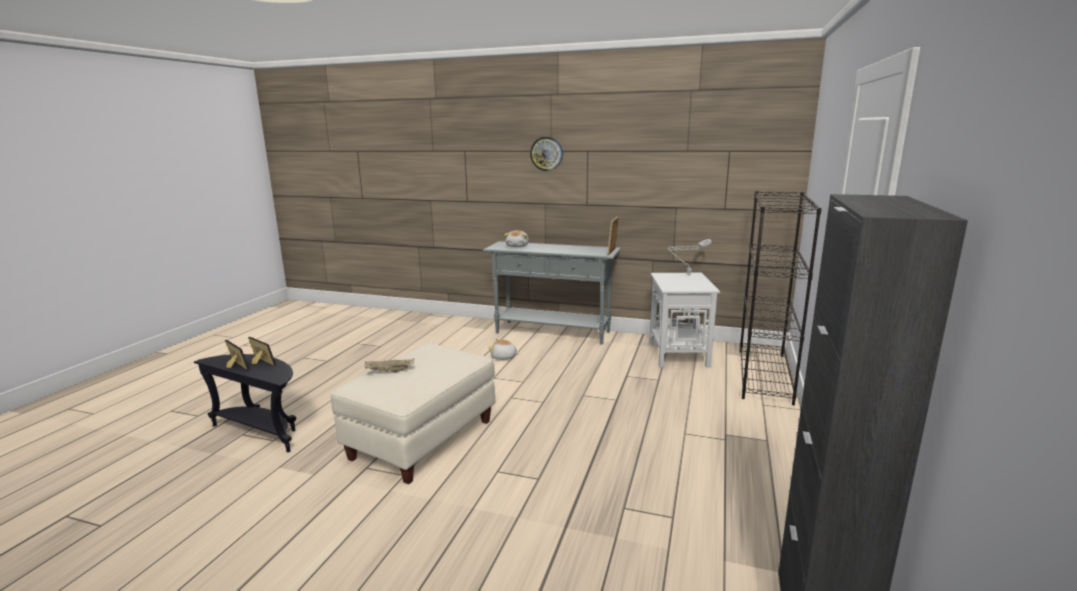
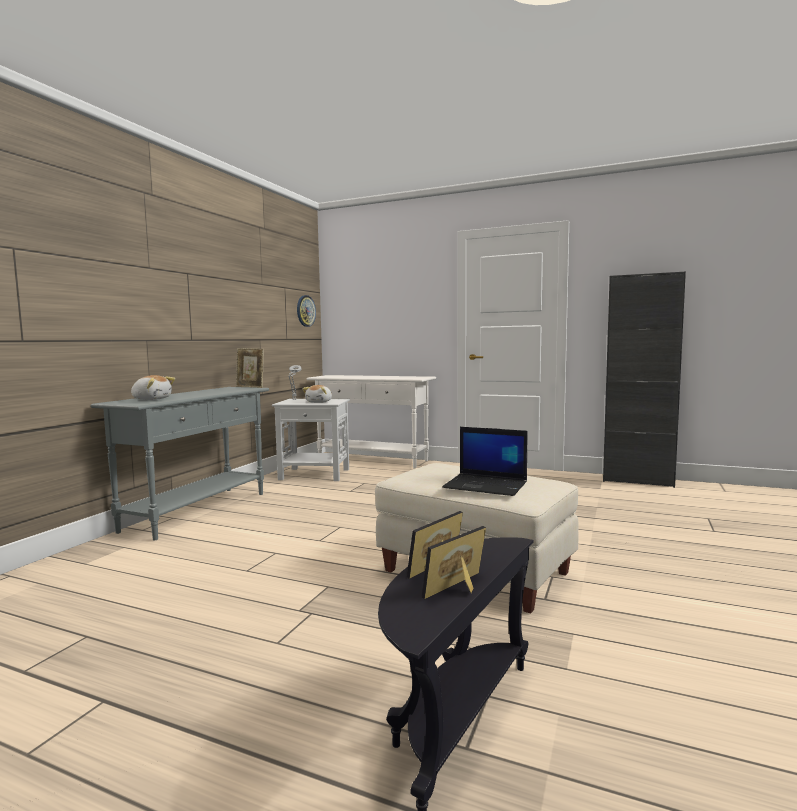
camera: 85 degrees left, 10 degrees down
(389, 371) = (487, 485): beige tray -> laptop
(504, 357) = (257, 535): plush toy -> plush toy (319, 402)
(546, 153) = (146, 270): wall clock -> wall clock (305, 311)
(764, 376) = (373, 460): black bookcase -> white console table

